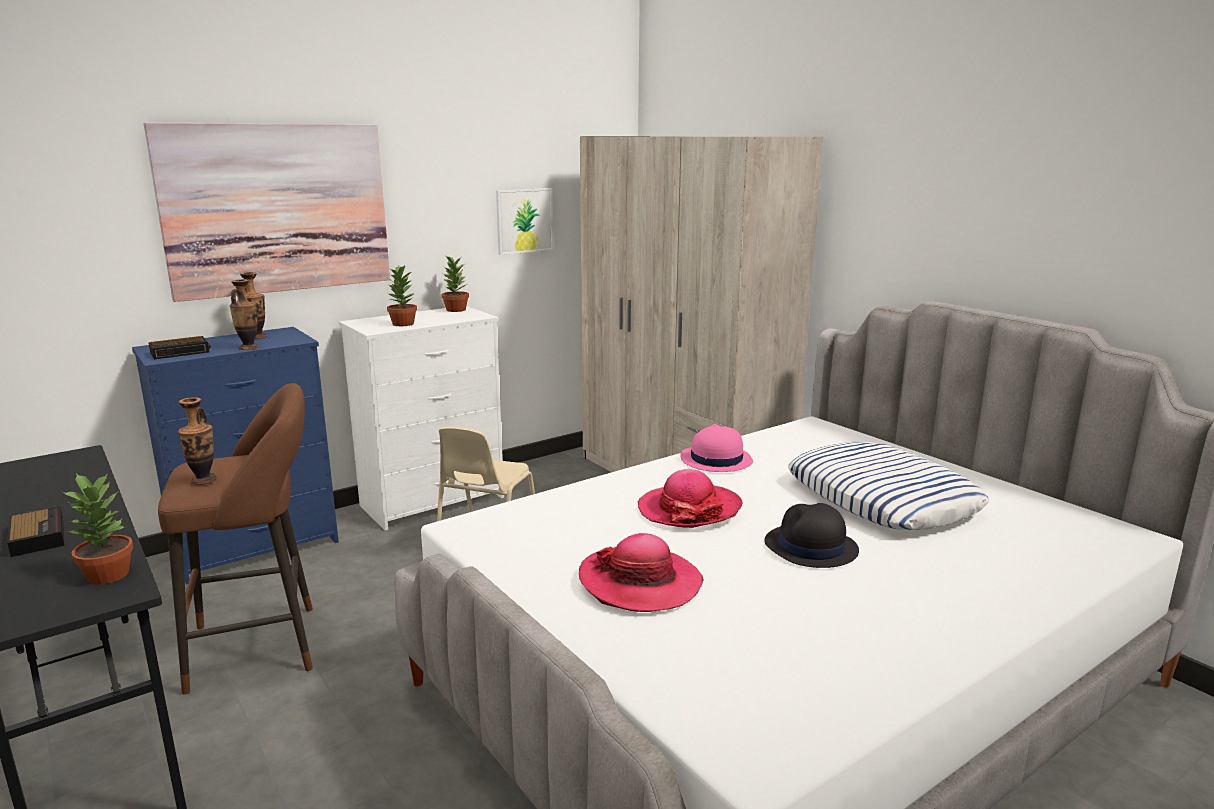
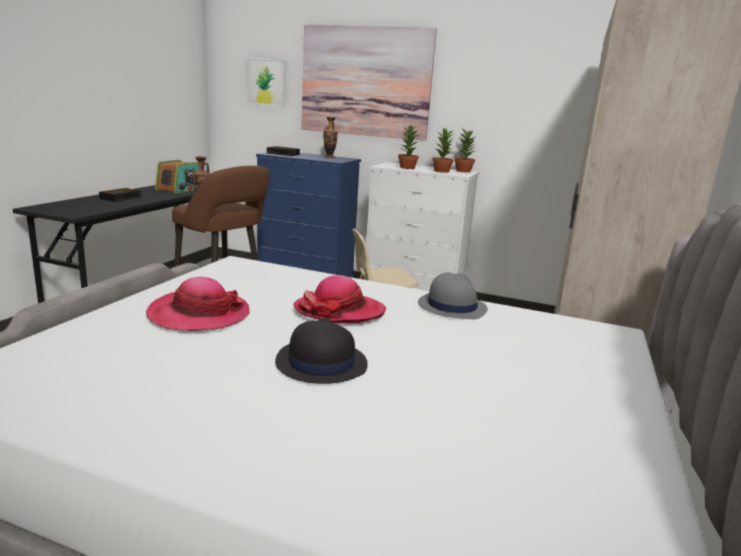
camera: 55 degrees right, 0 degrees up
(52, 478) = (180, 189): none -> radio
(108, 574) = (90, 210): potted plant -> potted plant (442, 171)
(248, 347) = (309, 158): vase -> none
(524, 221) = (548, 113): picture -> picture (266, 82)
(715, 460) = (451, 306): pink hat -> grey hat
(882, 498) = (484, 385): pillow -> none

